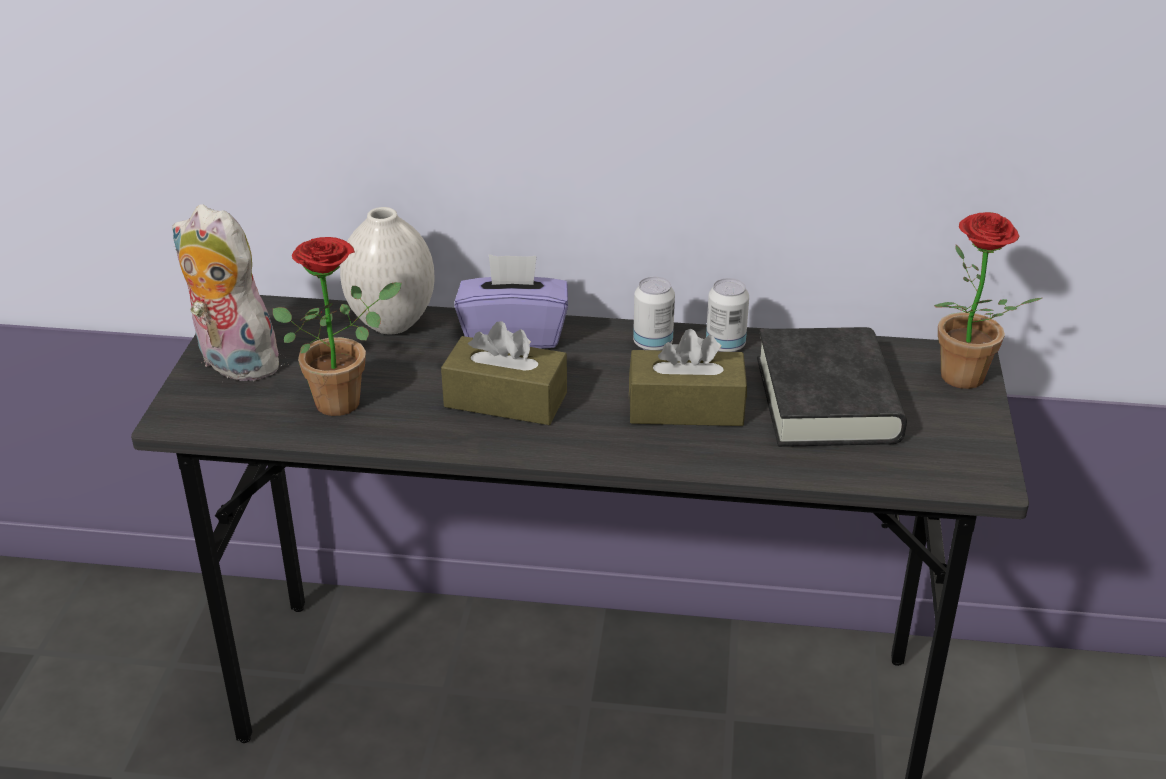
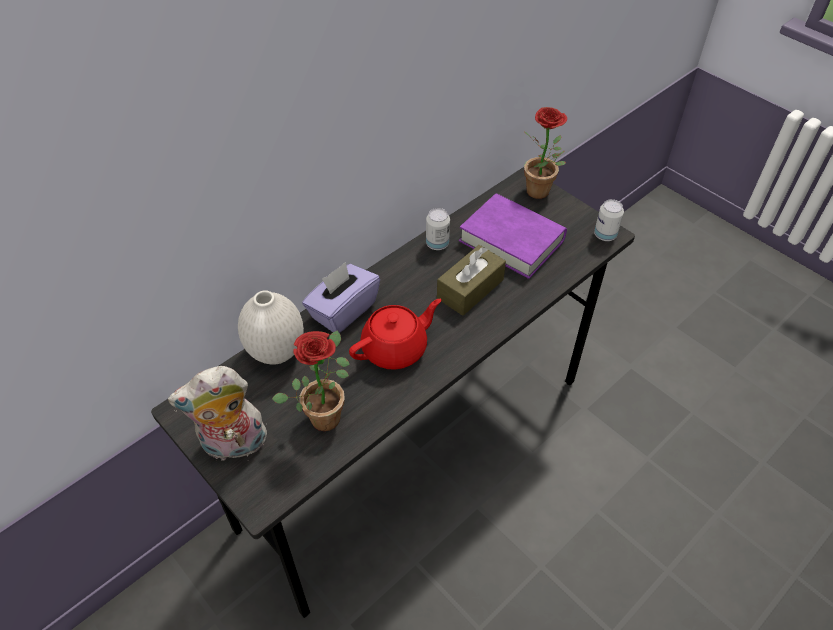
camera: 50 degrees left, 15 degrees up
(505, 400) = (396, 348): brown tissue box -> red teapot
(652, 344) = (408, 267): can -> can (605, 235)
(827, 399) = (511, 241): black book -> purple book

